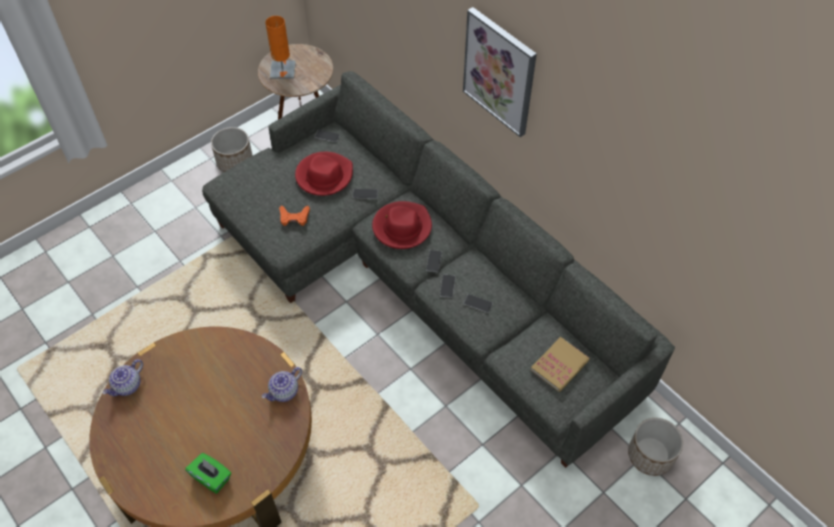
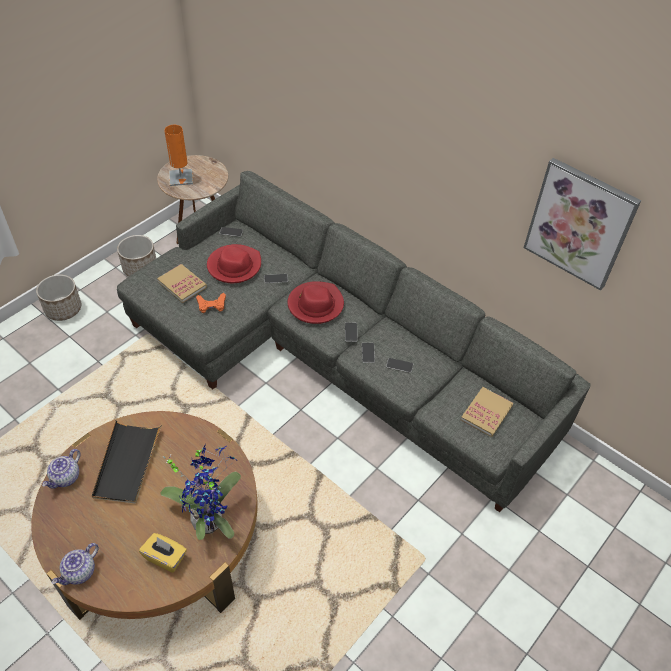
camera: 10 degrees left, 5 degrees down
(188, 378) = (127, 463): none -> black tray
(211, 477) = (165, 557): green tissue box -> yellow tissue box
(259, 443) = (209, 518): none -> potted plant
(267, 192) = (182, 284): none -> book
(284, 392) = (227, 466): teapot -> teapot (80, 572)
(499, 72) = (403, 144): picture -> picture (579, 224)
(650, 455) = (574, 491): planter -> planter (63, 309)

